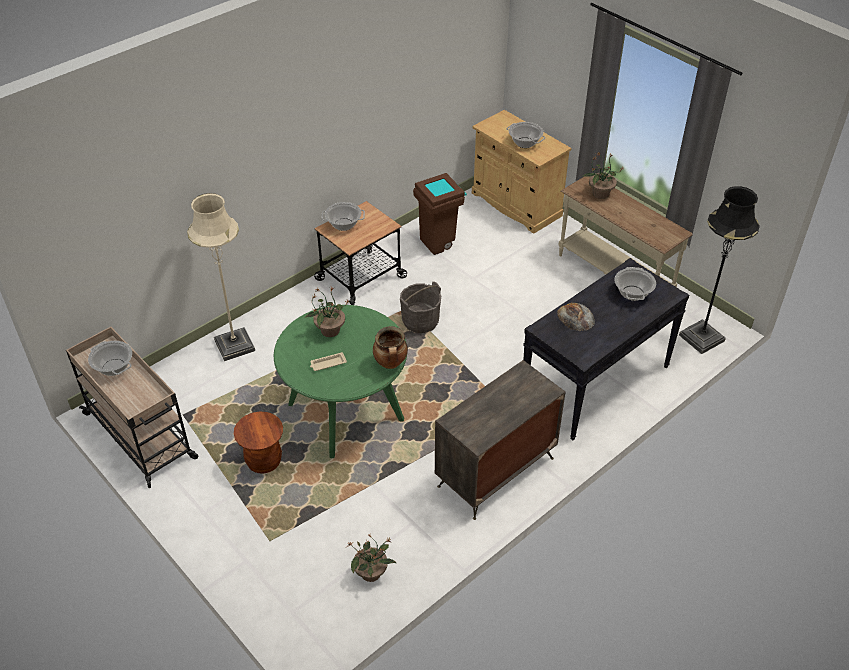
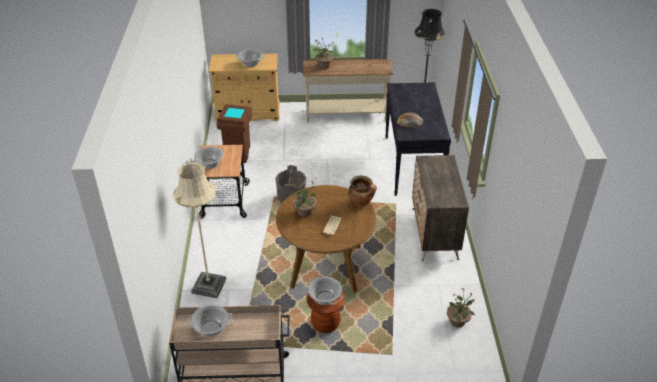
camera: 50 degrees left, 5 degrees down
(345, 412) = (326, 266): green dining table -> brown dining table
(632, 293) = (413, 96): cooking pot -> cooking pot (324, 298)

